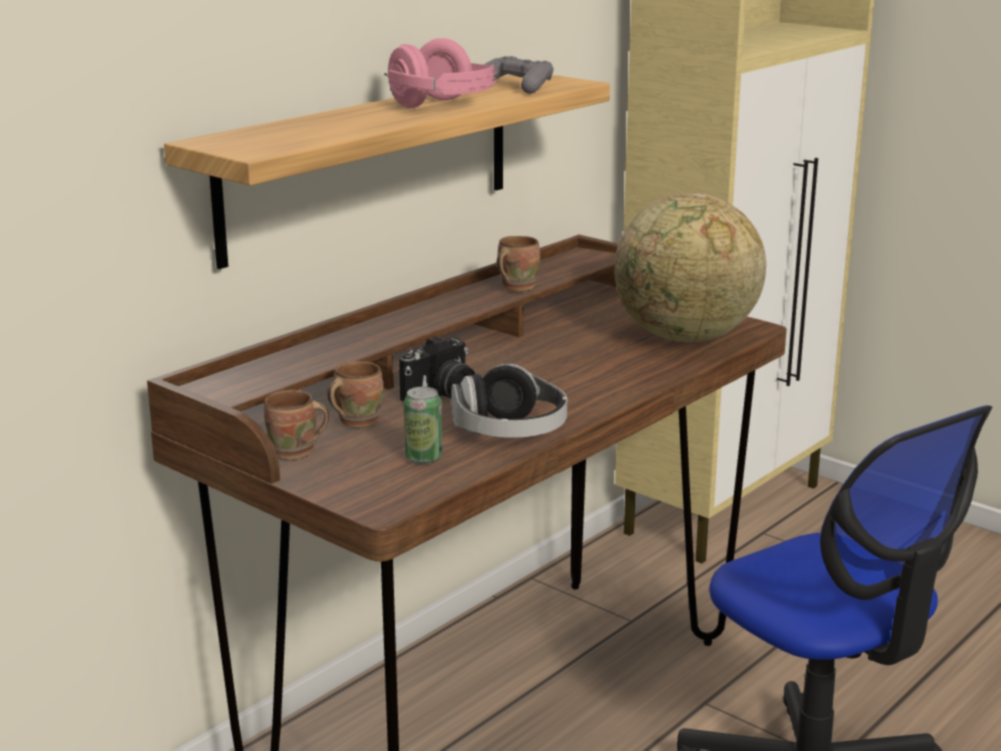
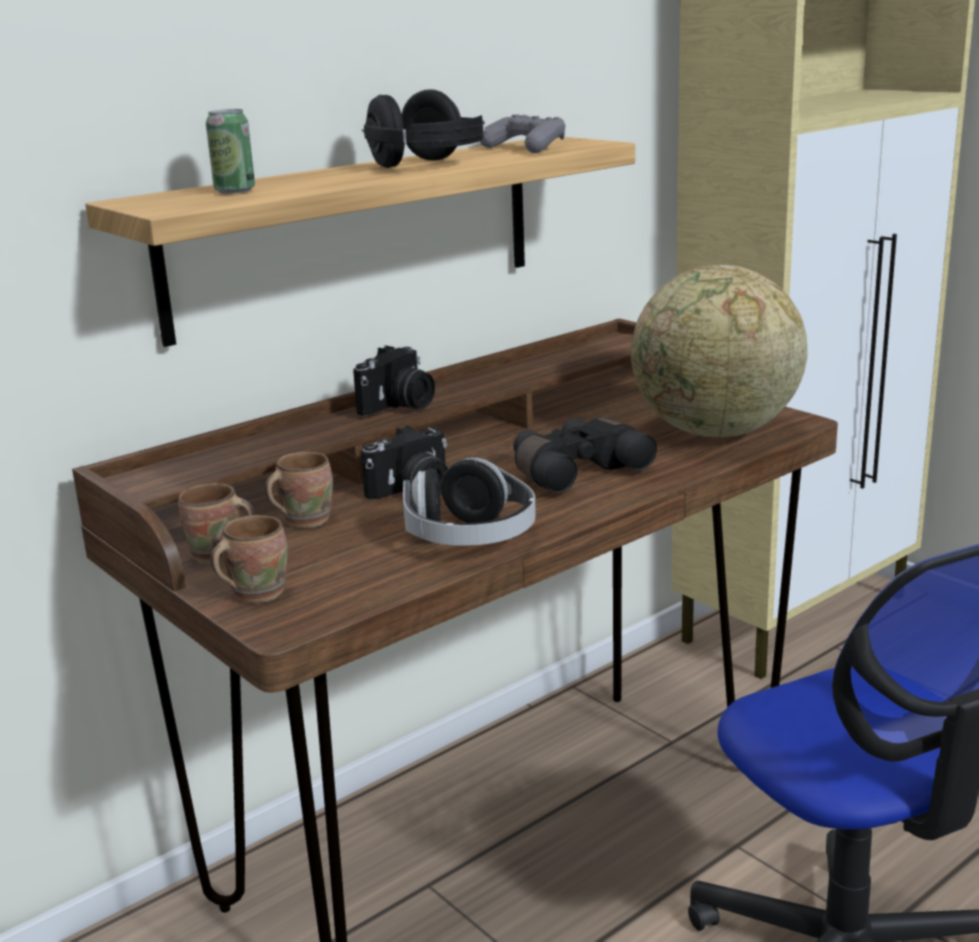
camera: 10 degrees right, 0 degrees up
(413, 319) = (399, 406): none -> camera
(423, 458) = (358, 566): can -> can (234, 191)
(443, 106) = (427, 166): pink headphones -> black headphones
(515, 287) = (527, 373): brown mug -> brown mug (254, 593)
(576, 374) = (575, 471): none -> black binoculars

